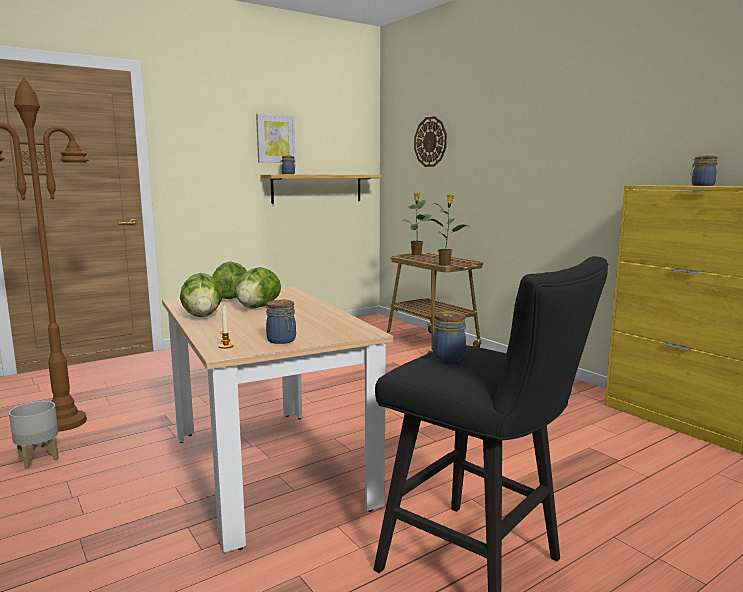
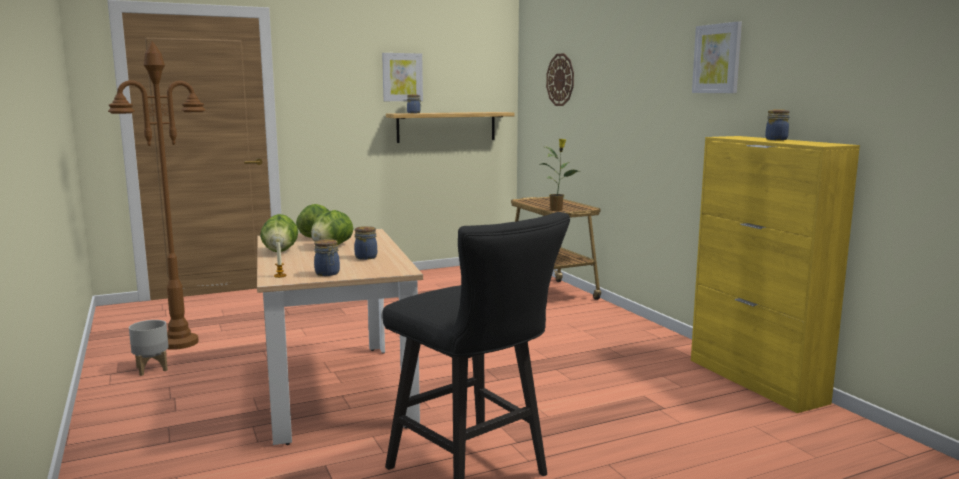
camera: 10 degrees right, 0 degrees up
(416, 254) = (540, 198): potted plant -> none
(448, 356) = (446, 291): jar -> jar (366, 257)
(621, 111) = (717, 58): none -> picture

